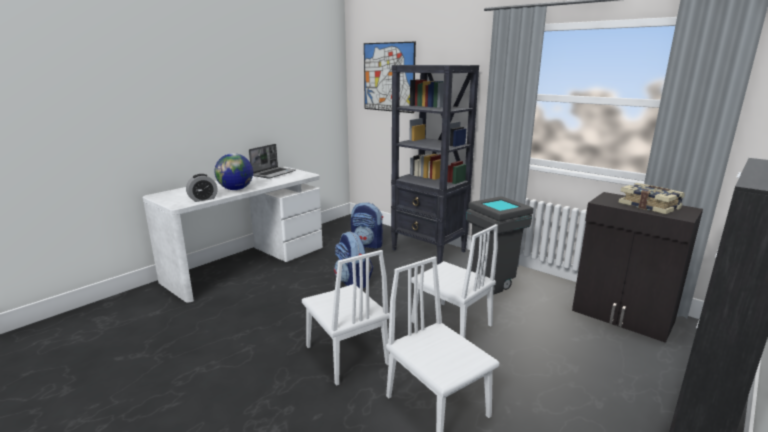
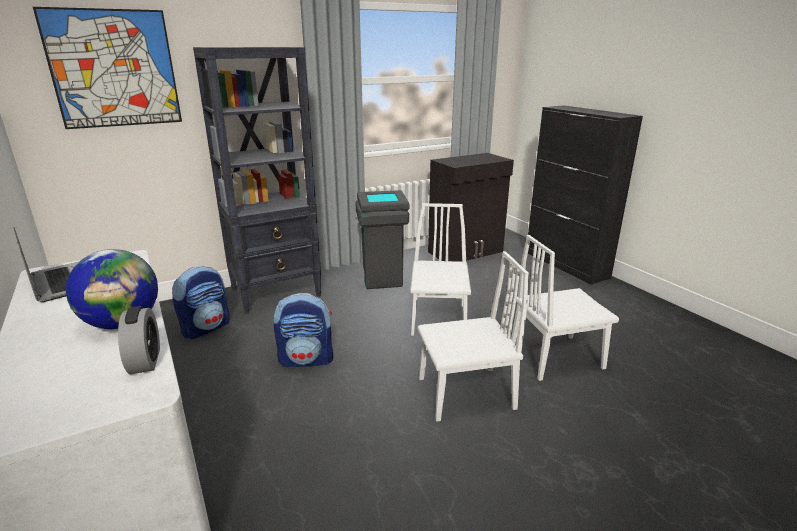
camera: 70 degrees left, 5 degrees up
(451, 323) = (438, 319): white chair -> white chair turned 60 degrees counterclockwise
(649, 206) = (475, 159): book -> none

